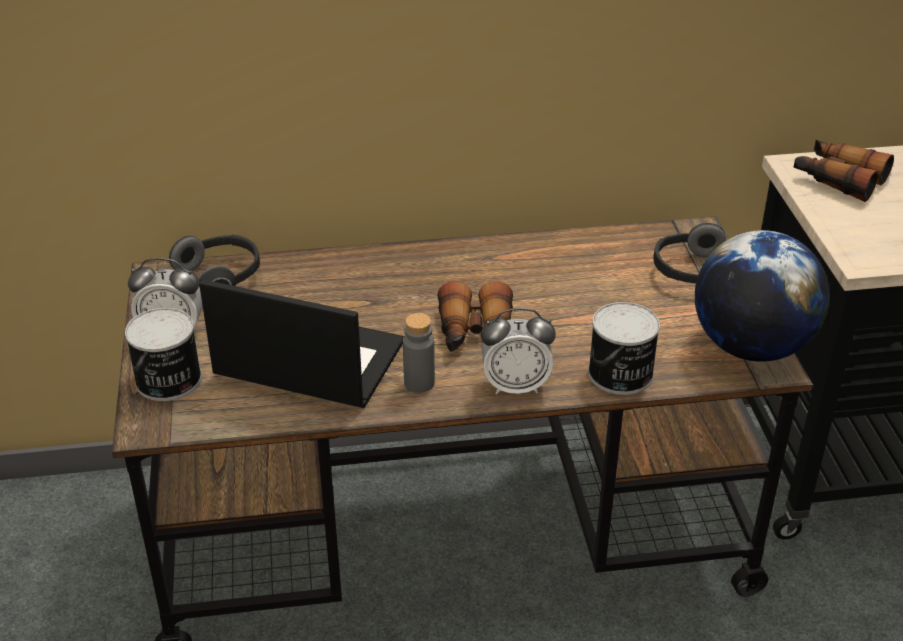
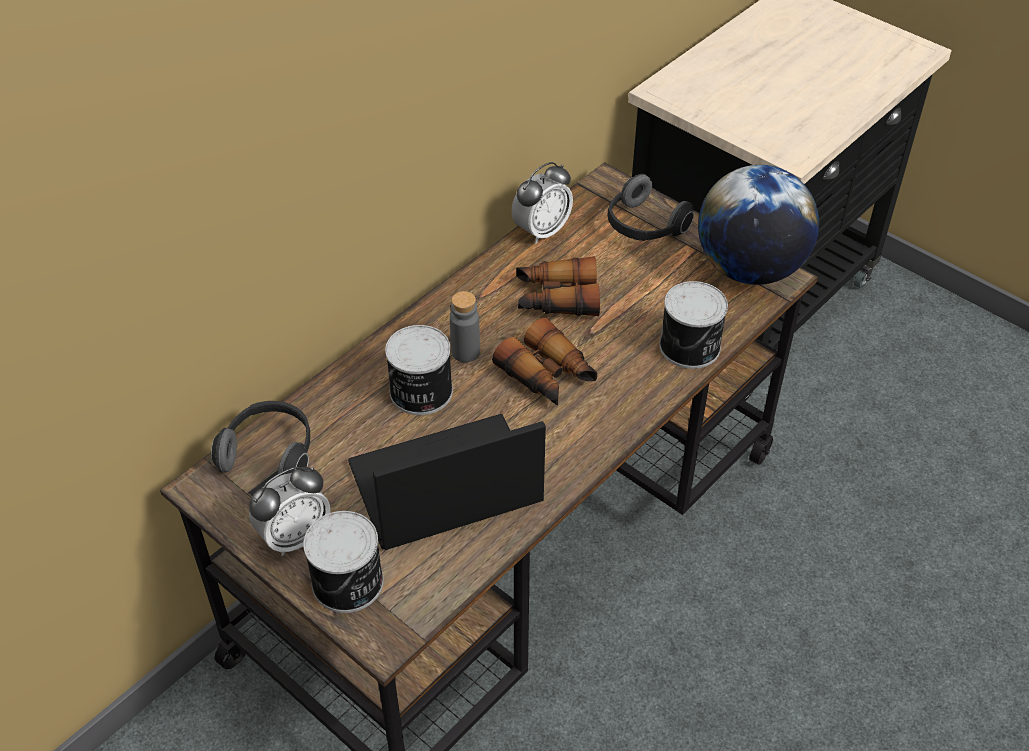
camera: 40 degrees left, 10 degrees up
(367, 295) = (420, 392): none -> can
(419, 383) = (557, 448): grey bottle -> grey bottle (465, 352)
(515, 386) = (630, 404): alarm clock -> alarm clock (541, 231)
(838, 179) = (703, 89): binoculars -> binoculars (556, 298)

